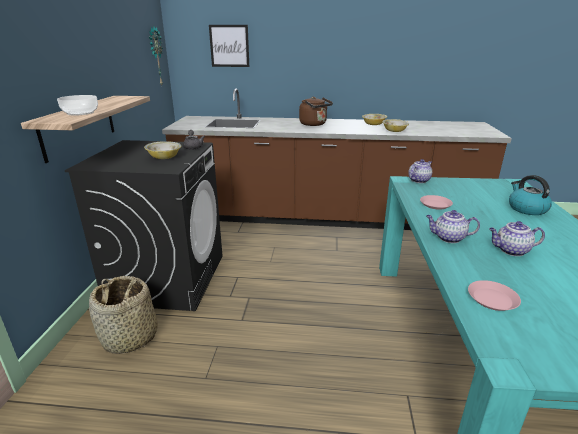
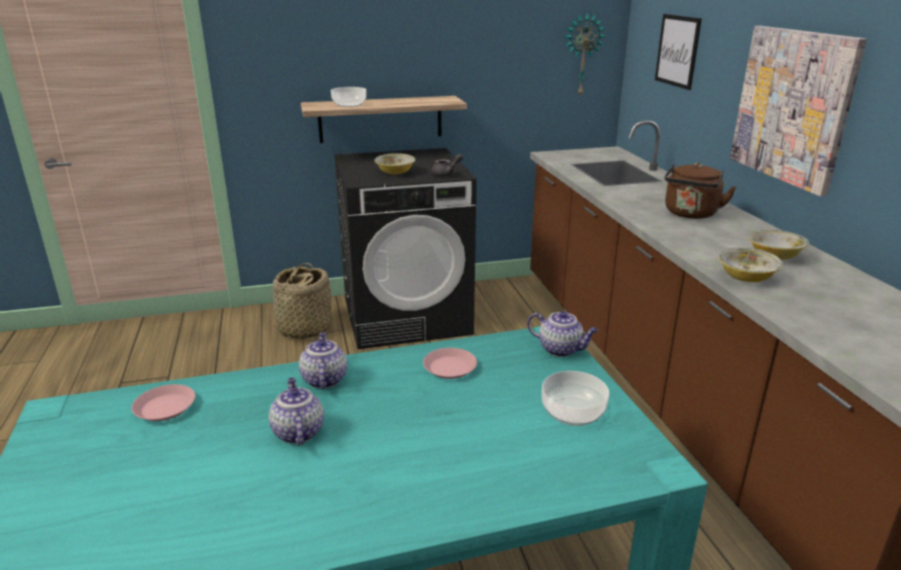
camera: 70 degrees right, 0 degrees up
(332, 61) = (792, 106): none -> picture
(476, 188) = (573, 412): none -> bowl
(526, 209) = (492, 467): kettle -> none

